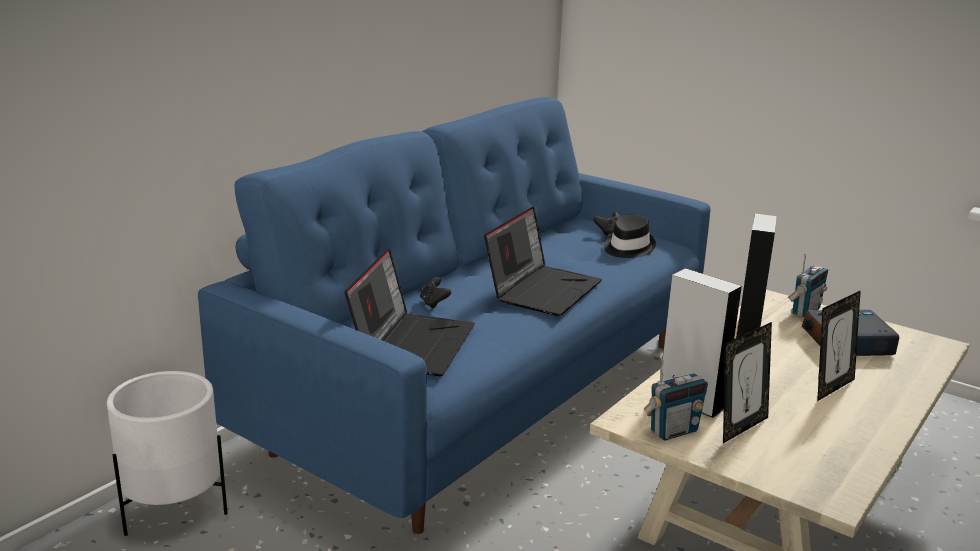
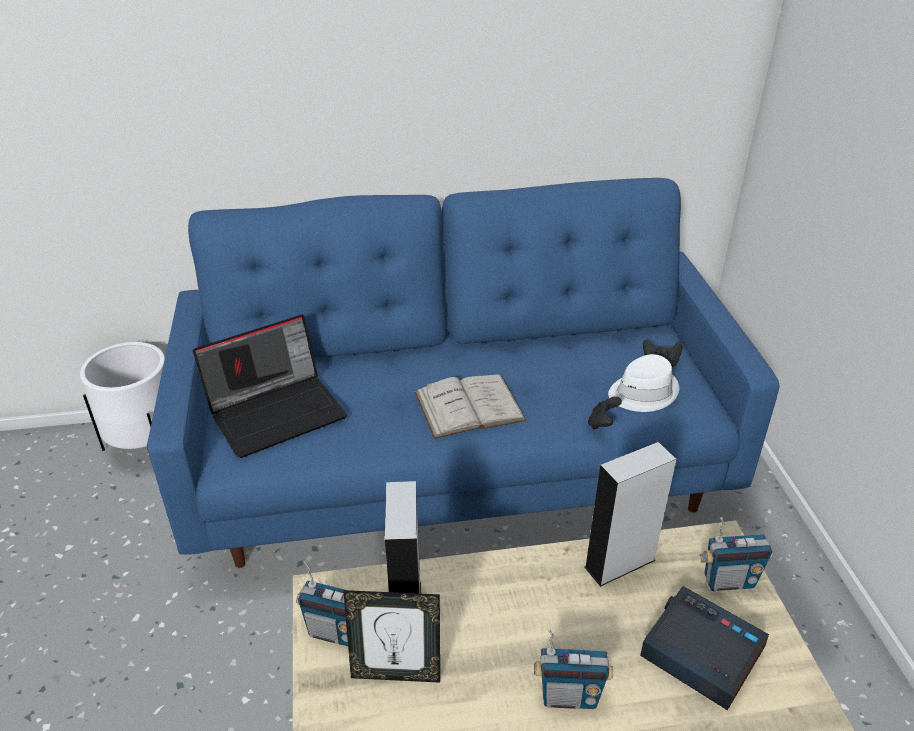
camera: 45 degrees right, 15 degrees up
(434, 303) = (362, 376): black game controller -> black game controller (602, 423)
(543, 289) = (469, 406): laptop -> white book
(627, 248) = (642, 392): black hat -> white hat
(831, 387) = (569, 696): picture frame -> radio

